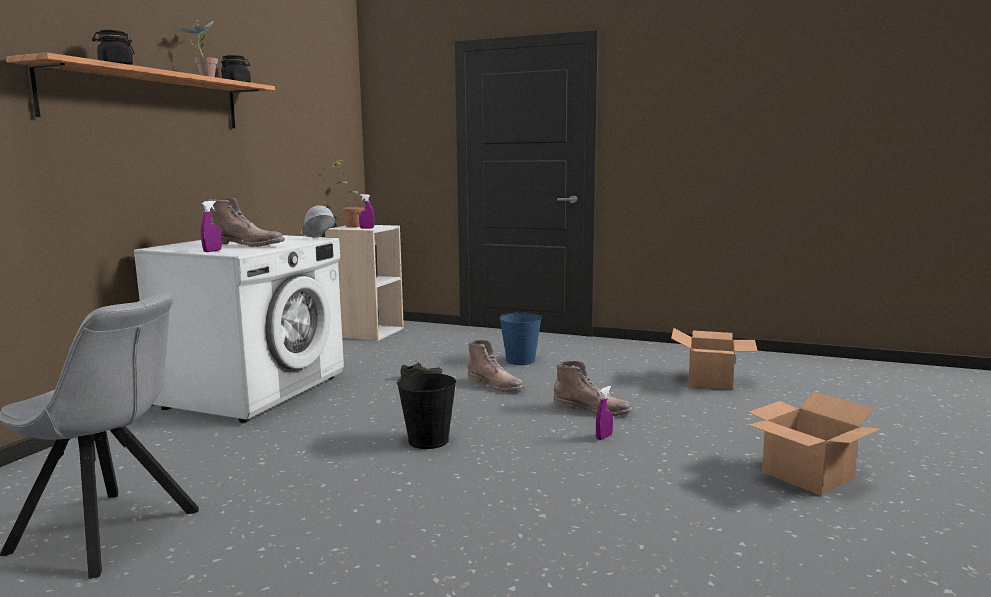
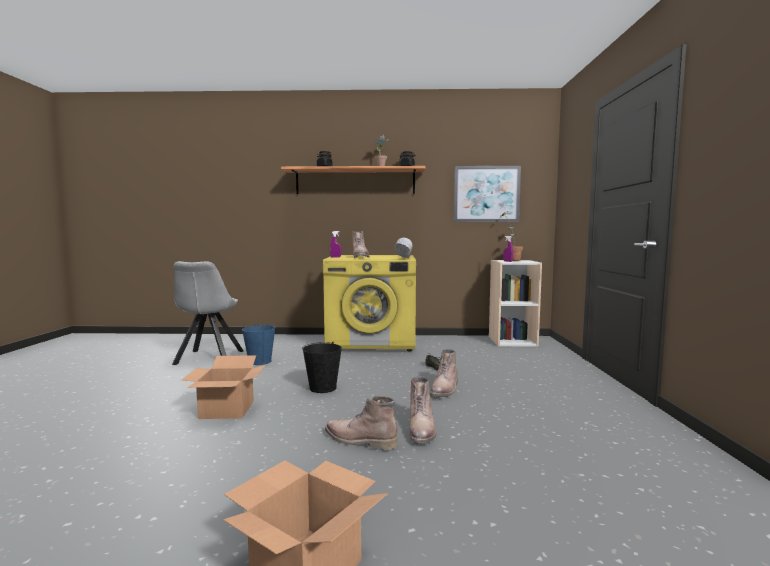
camera: 70 degrees right, 5 degrees down
(258, 392) = (372, 344): white washing machine -> yellow washing machine
(309, 133) = (486, 194): none -> picture
(520, 361) = (518, 389): blue bucket -> blue bucket (259, 361)
(604, 437) = (359, 440): purple spray bottle -> brown boot
(709, 380) = (596, 488): cardboard box -> cardboard box (228, 410)

